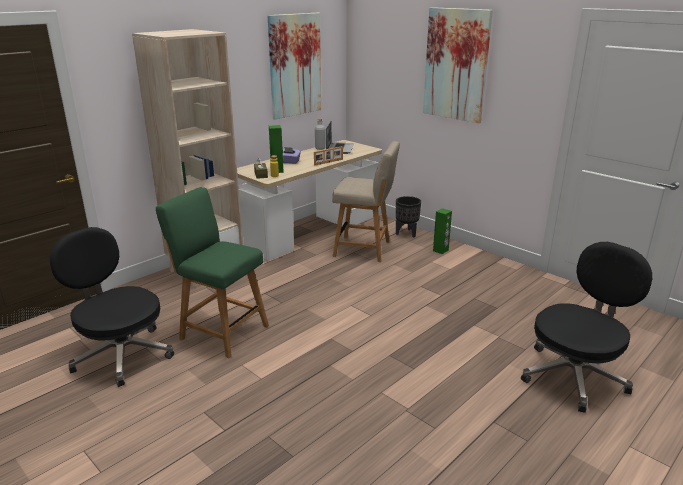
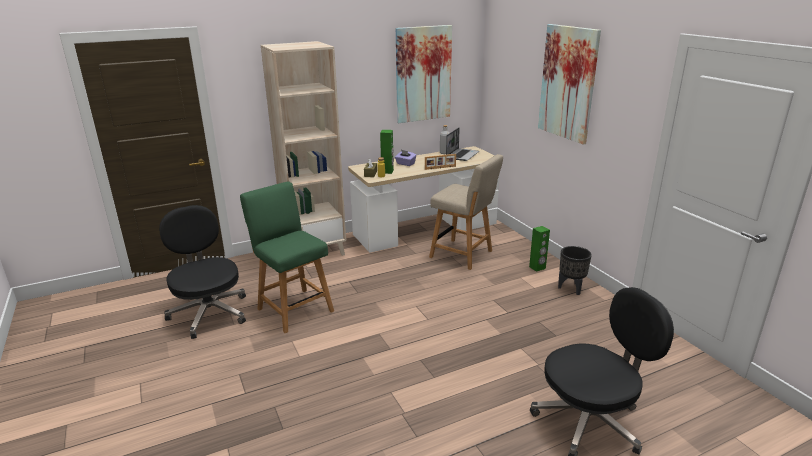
camera: 20 degrees right, 0 degrees up
(406, 233) = (514, 245): black planter -> black planter (571, 288)

